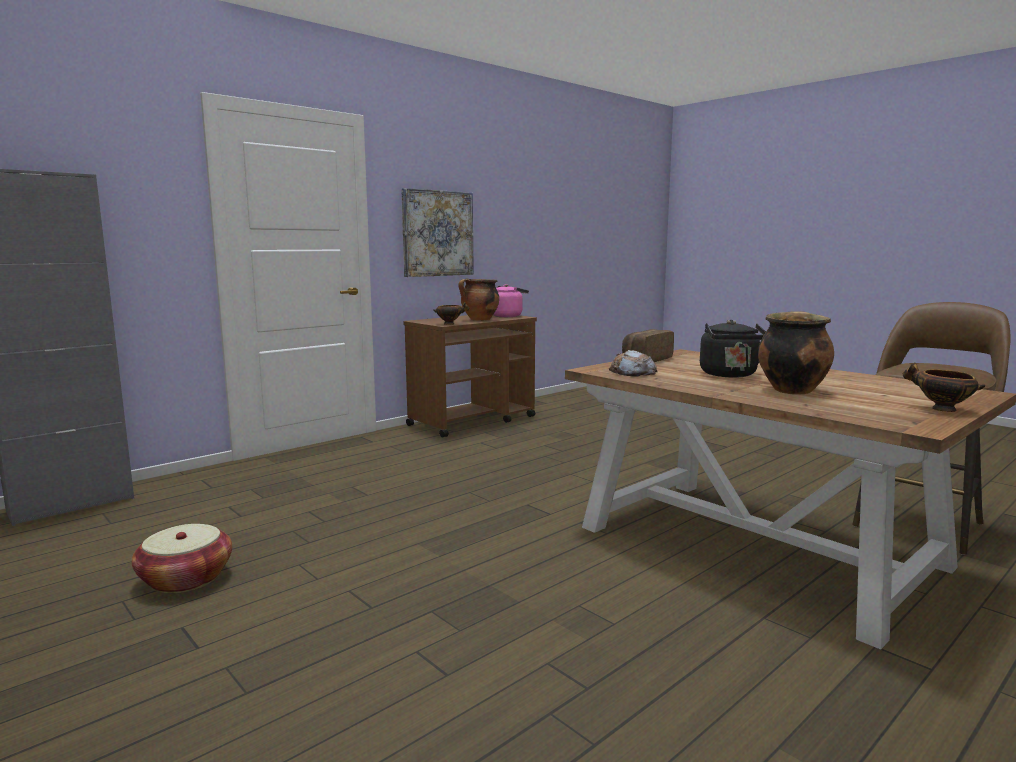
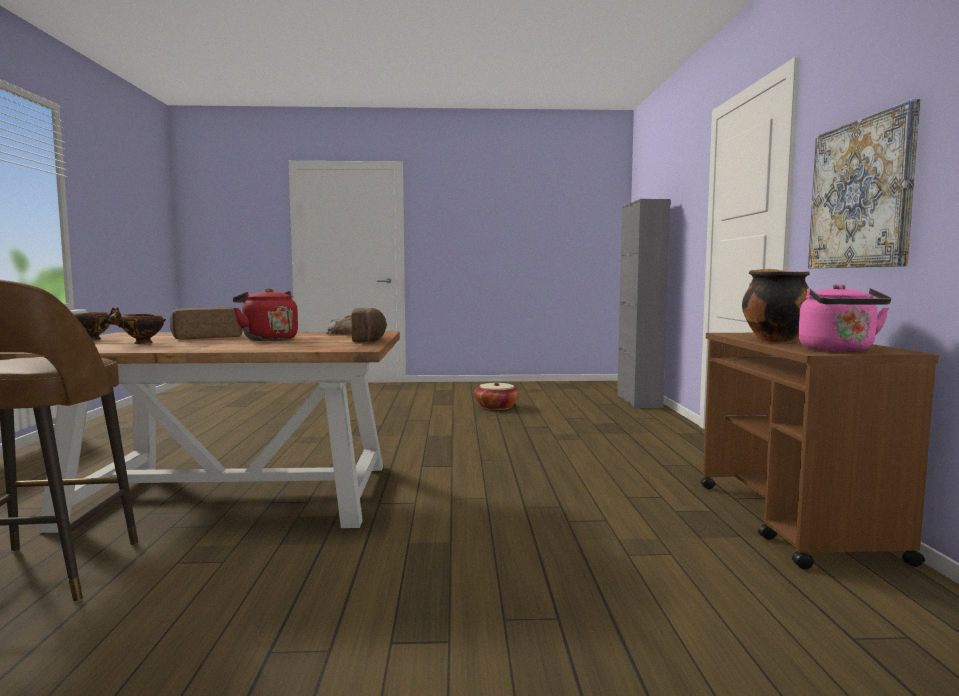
camera: 130 degrees right, 5 degrees down
(450, 324) = (731, 334): bowl -> bowl (141, 343)
(730, 375) = (268, 339): black kettle -> red kettle
(791, 390) = (207, 337): cooking pot -> bread

